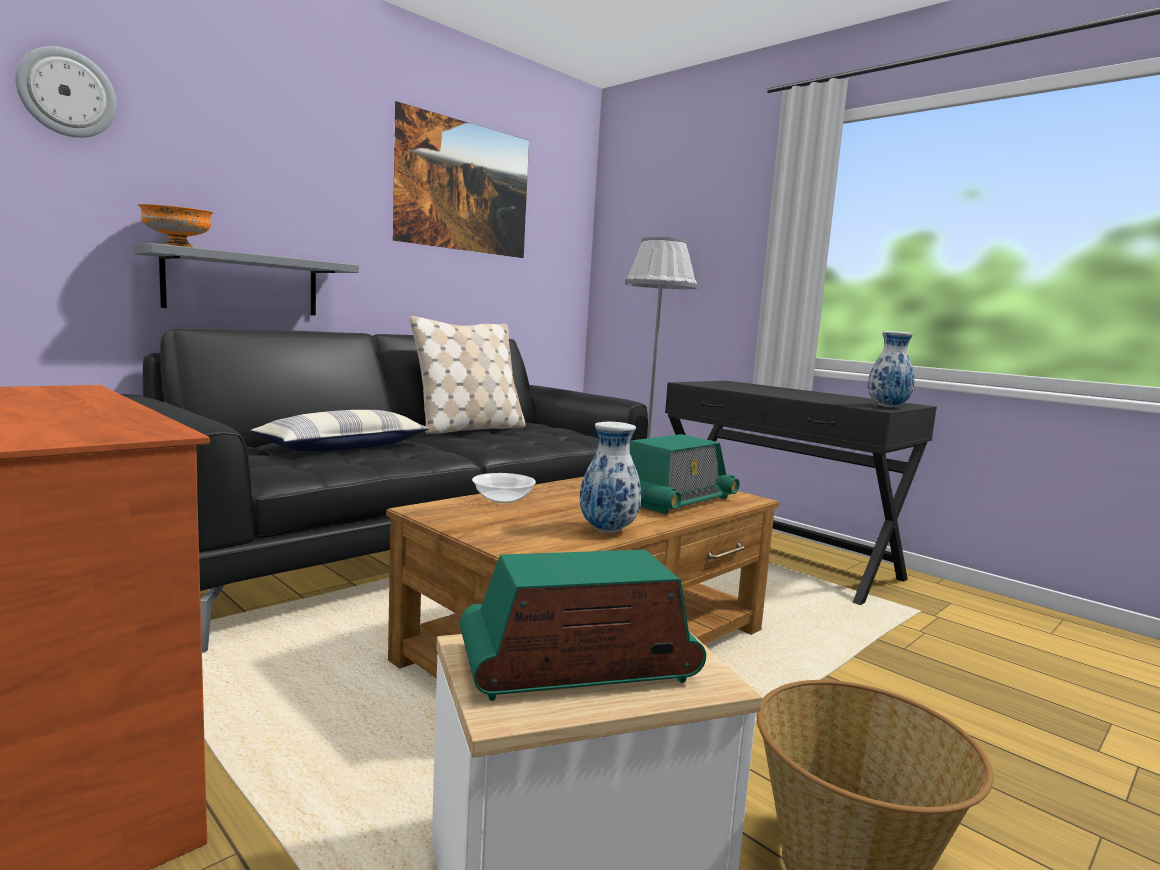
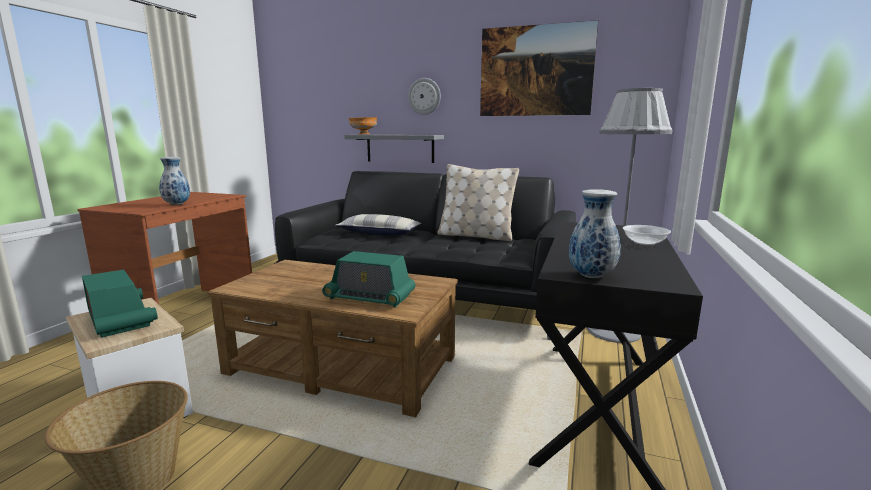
camera: 65 degrees right, 5 degrees up
(67, 93) = (338, 76): wall clock -> wall clock (424, 96)
(502, 499) = (321, 269): bowl -> bowl (644, 242)
(609, 530) = (282, 293): vase -> vase (177, 204)

